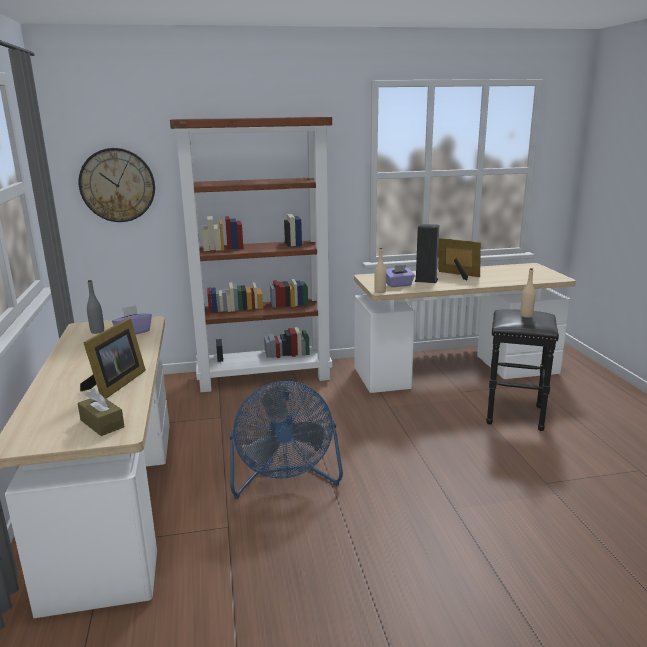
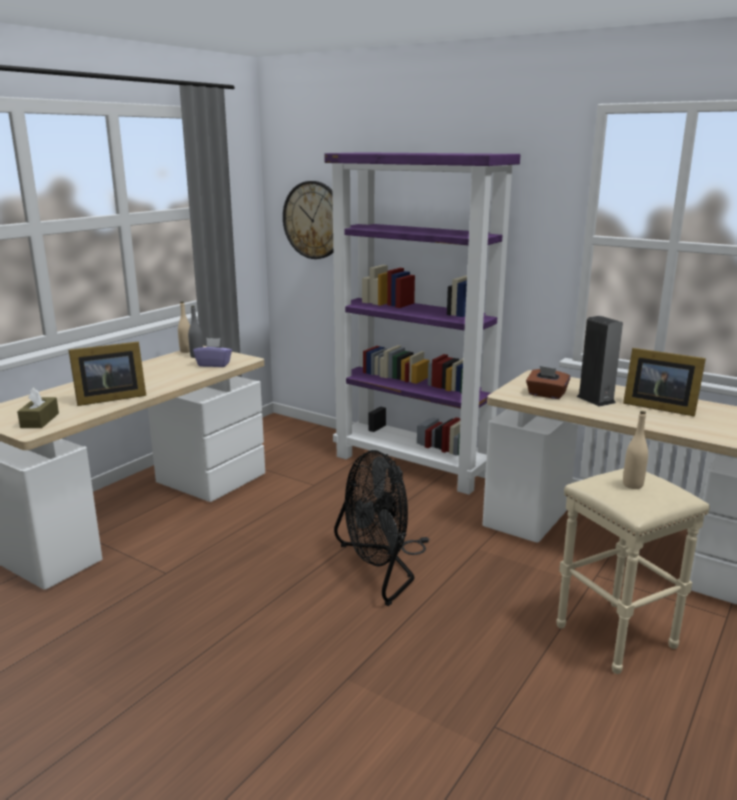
camera: 45 degrees right, 0 degrees up
(265, 376) = (414, 465): brown bookcase -> purple bookcase
(280, 479) = (261, 560): blue fan -> none
(359, 441) = (383, 566): none -> black fan
(380, 291) = (503, 395): beige bottle -> beige bottle (186, 351)
(399, 285) = (546, 395): purple tissue box -> brown tissue box
(458, 275) = (657, 406): picture frame -> picture frame turned 135 degrees clockwise
(513, 415) = (612, 635): black stool -> beige stool

